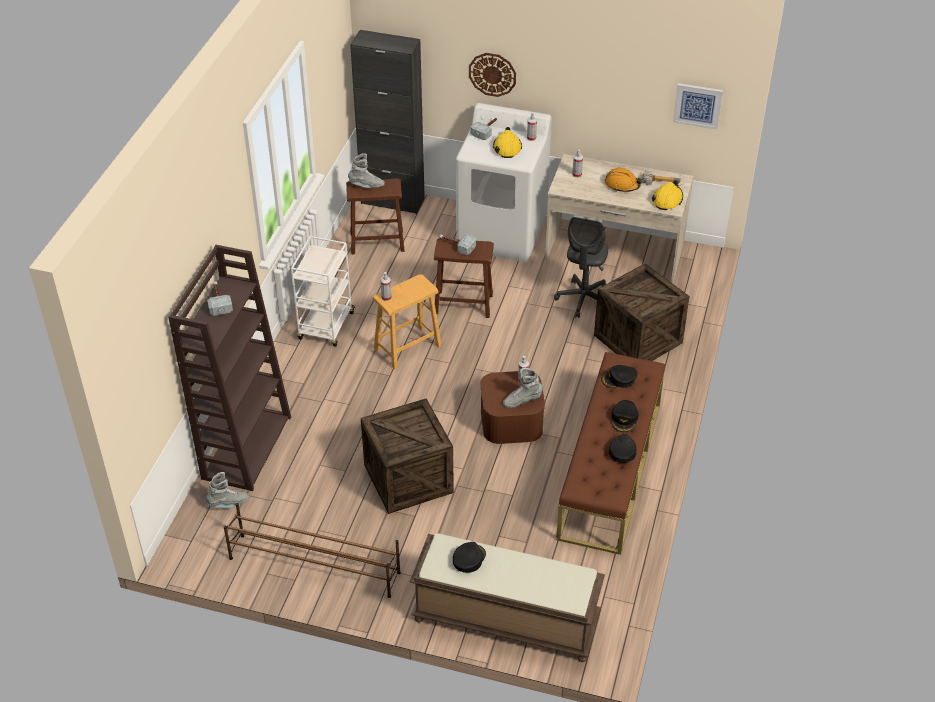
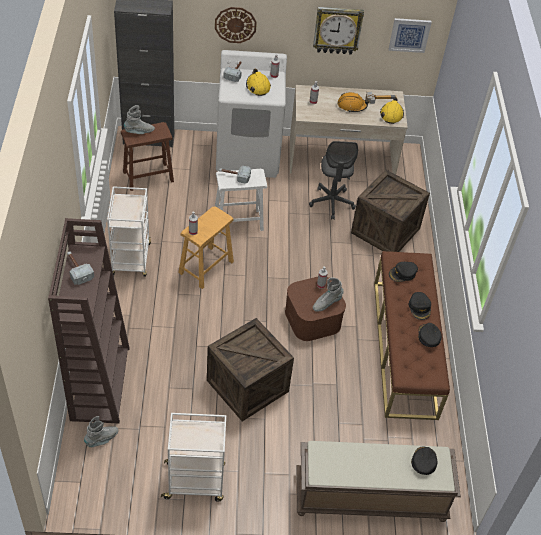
camera: 20 degrees left, 5 degrees up
(313, 565) = (195, 482): brown shoe rack -> white cart
(463, 304) = (238, 221): brown stool -> white stool
(468, 559) = (344, 459): black cap -> black cap (423, 461)
(610, 91) = (337, 30): none -> wall clock

